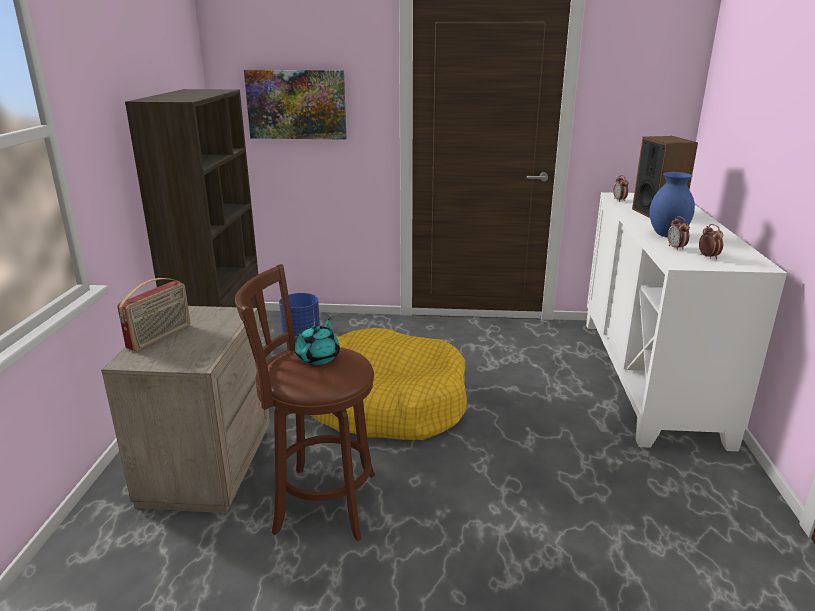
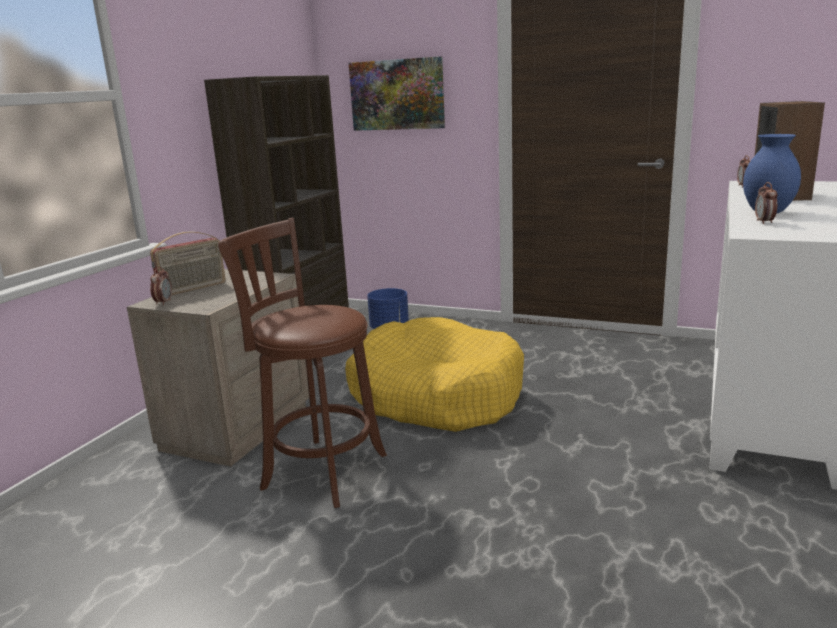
camera: 20 degrees right, 5 degrees down
(318, 357) = (315, 311): turquoise teapot -> none
(708, 257) = (798, 229): alarm clock -> alarm clock (163, 302)

